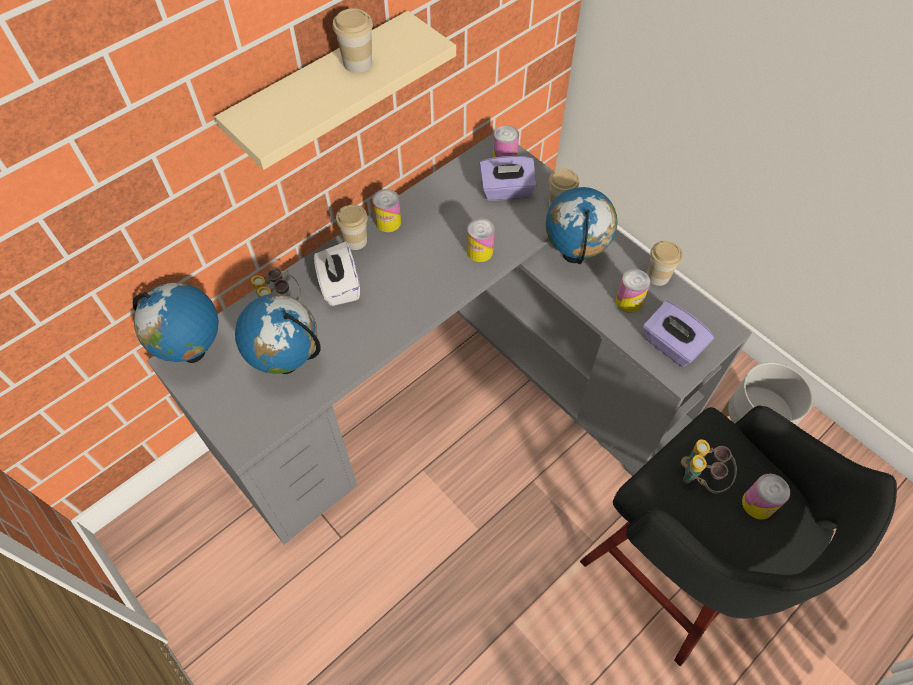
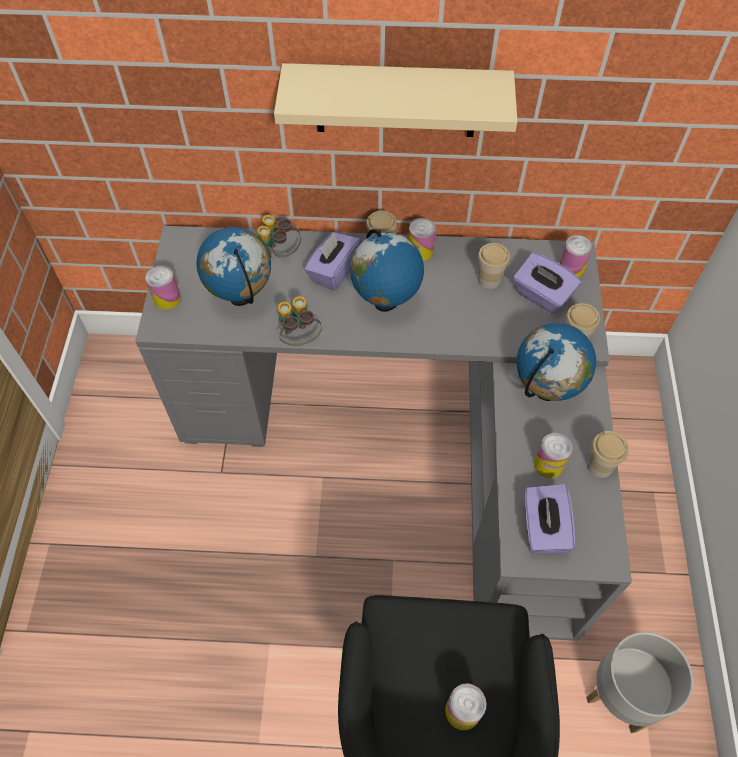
camera: 45 degrees right, 0 degrees up
(194, 352) = (194, 243): globe -> globe (385, 303)
(339, 286) = (333, 271): white tissue box -> purple tissue box
(357, 63) = (423, 87): cup -> cup (489, 279)
(480, 251) = (464, 326): can -> can (167, 298)
(701, 476) = (442, 646): binoculars -> binoculars (299, 338)

